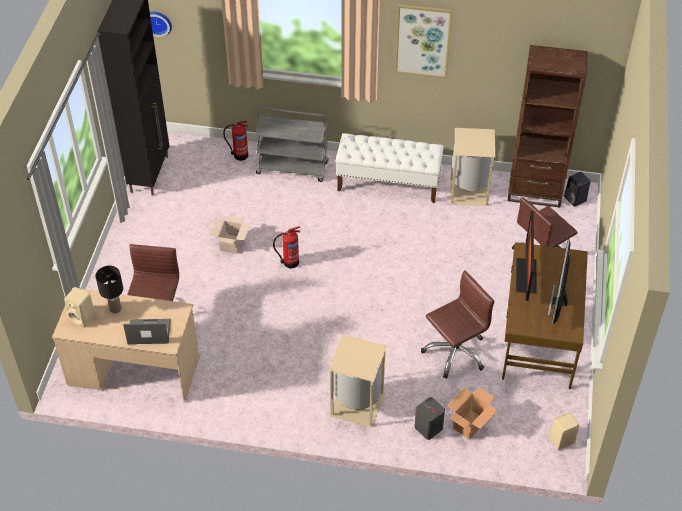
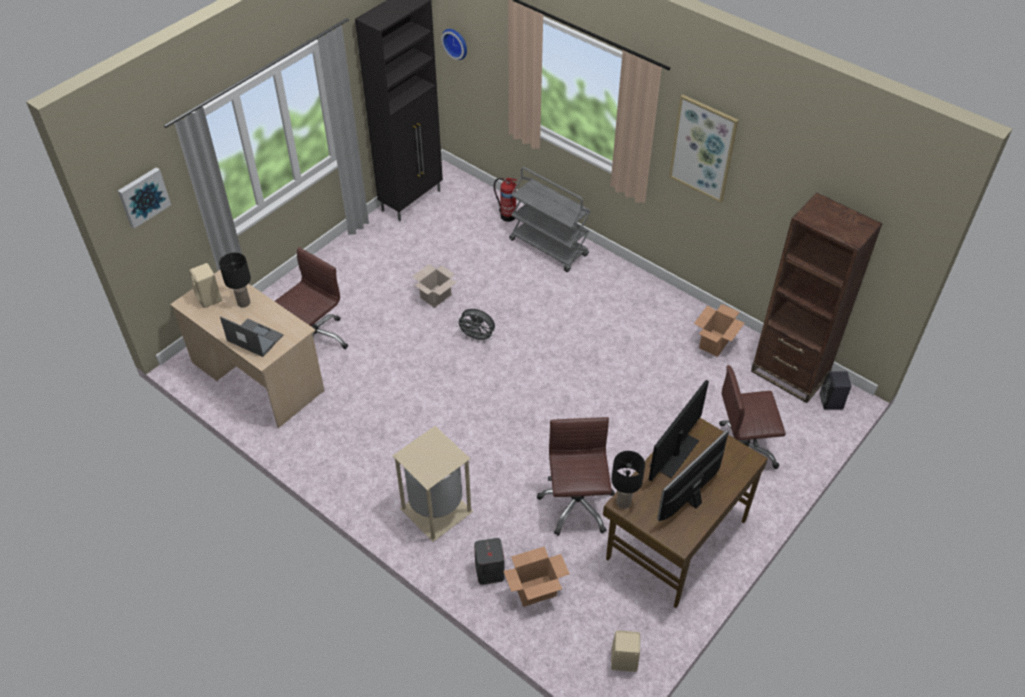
camera: 30 degrees right, 0 degrees up
(16, 248) = (143, 196): none -> picture
(289, 262) = (477, 337): fire extinguisher -> grey fan
(389, 184) = (634, 301): white bench -> none
(454, 352) = (576, 505): brown office chair -> brown office chair turned 90 degrees counterclockwise
(468, 190) = (714, 343): beige trash can -> cardboard box
(517, 324) = (624, 502): none -> black table lamp

